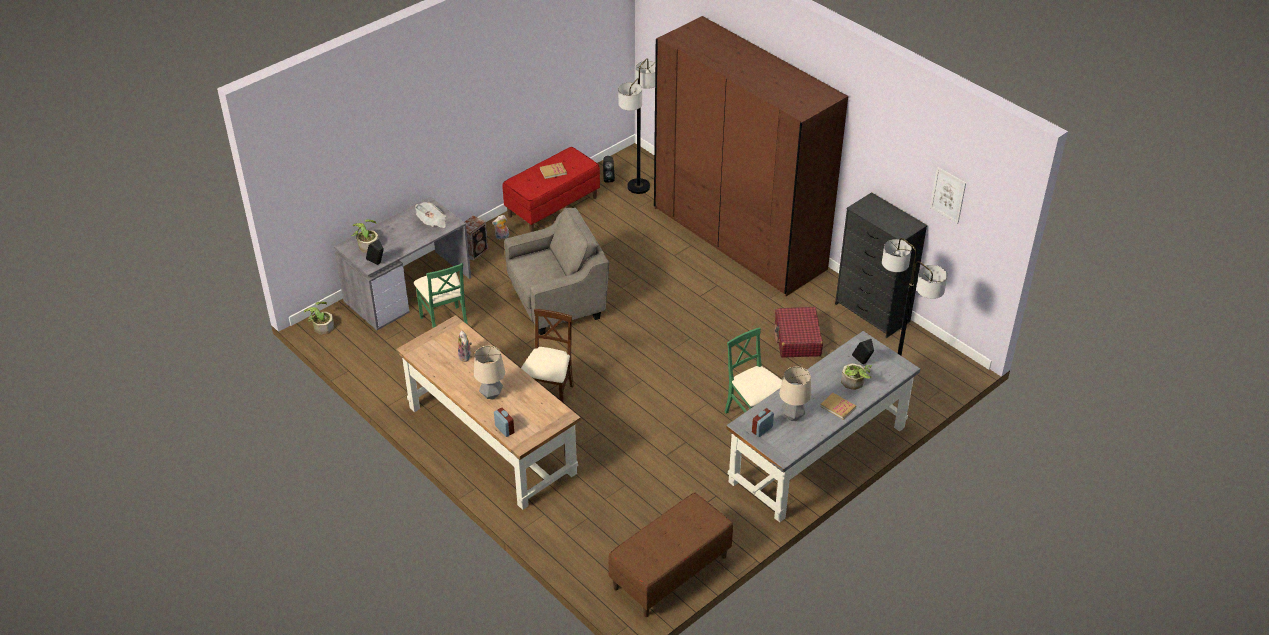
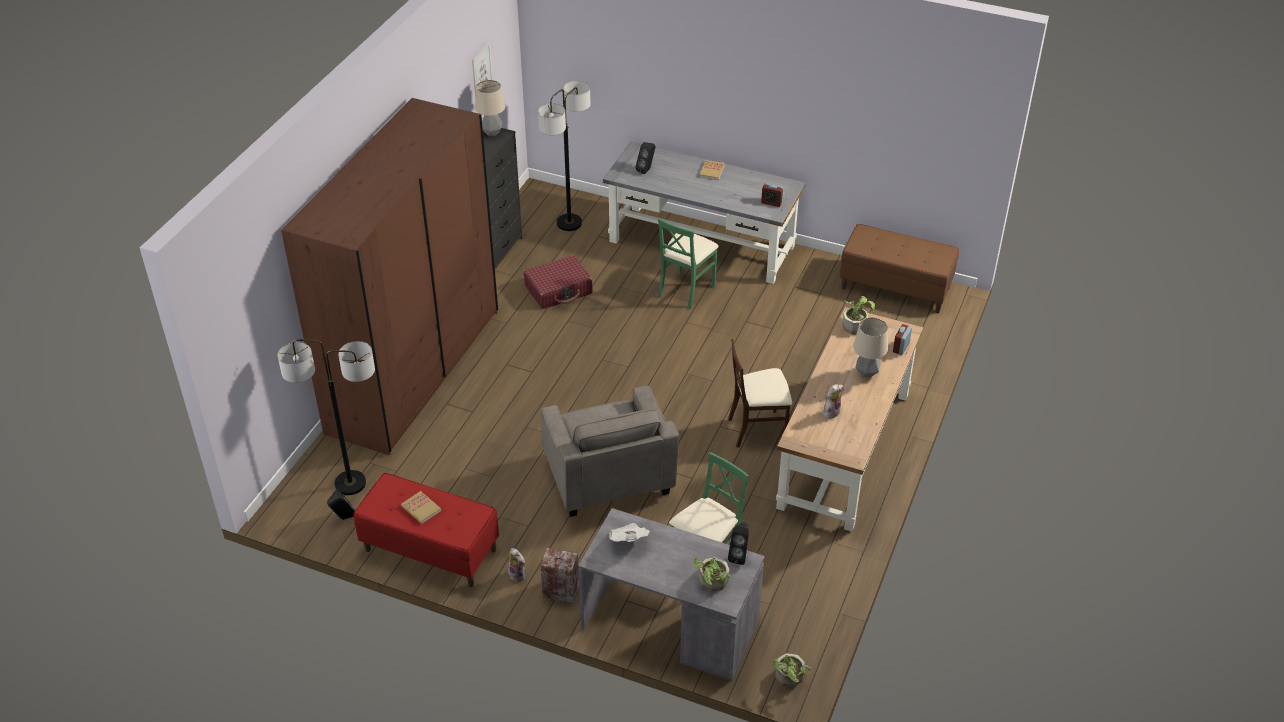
camera: 115 degrees left, 0 degrees up
(557, 301) = (608, 478): grey armchair -> grey armchair turned 150 degrees counterclockwise
(792, 416) = (742, 191): table lamp -> table lamp (492, 133)
(854, 383) = (676, 169): potted plant -> potted plant (856, 324)

